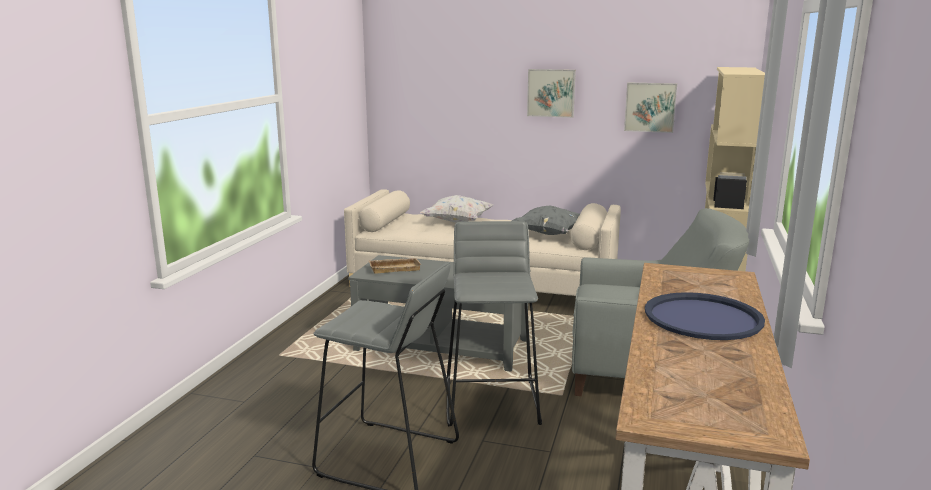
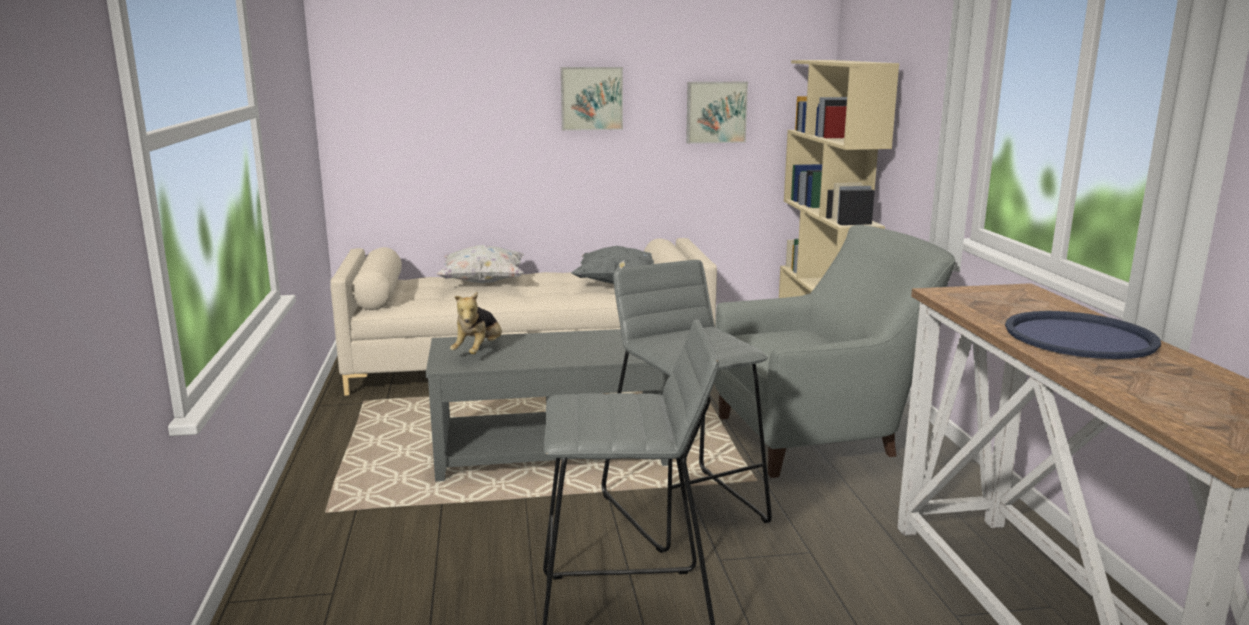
camera: 25 degrees left, 0 degrees up
(395, 268) = (479, 352): beige tray -> plush toy

